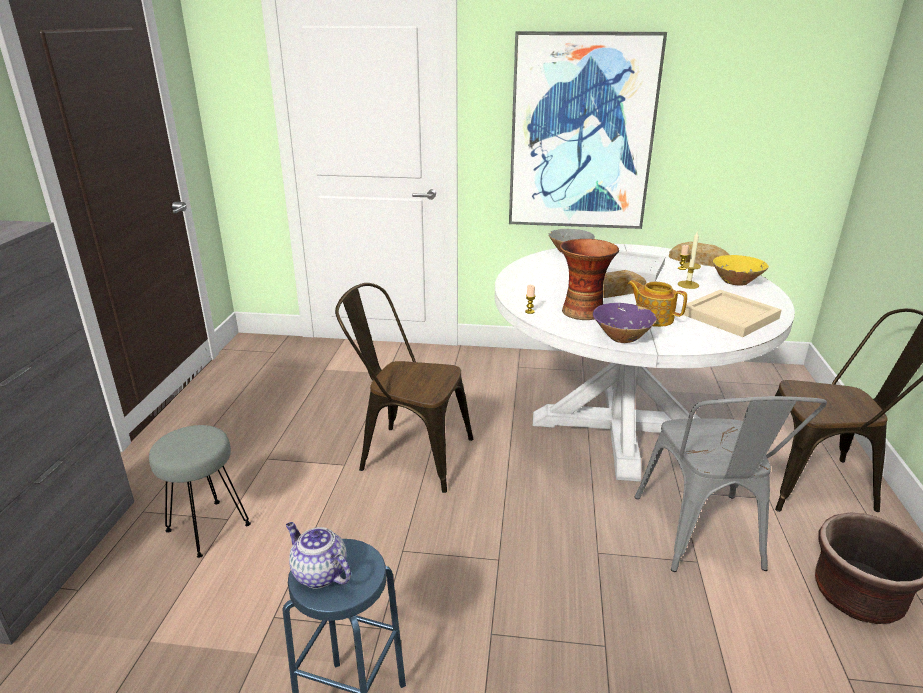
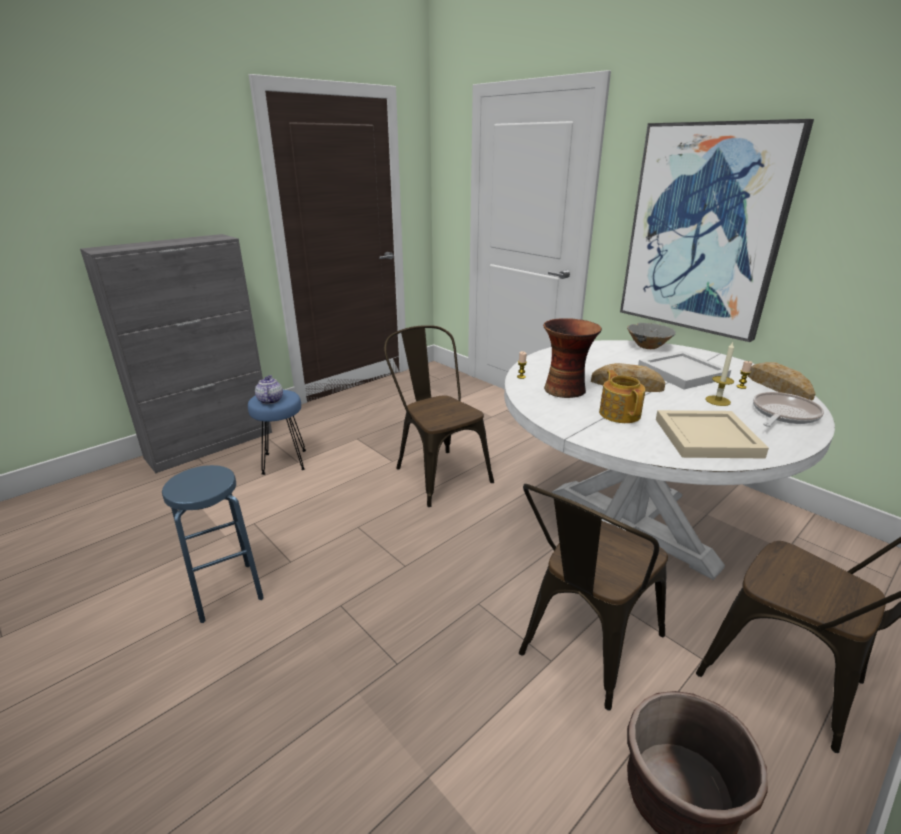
camera: 40 degrees right, 0 degrees up
(207, 528) = (283, 462): grey stool -> blue stool
(318, 573) = (191, 478): teapot -> teapot (270, 400)
(622, 337) = (559, 417): purple bowl -> none
(704, 538) = (583, 649): grey chair -> brown chair
(736, 282) = (783, 414): yellow bowl -> frying pan

